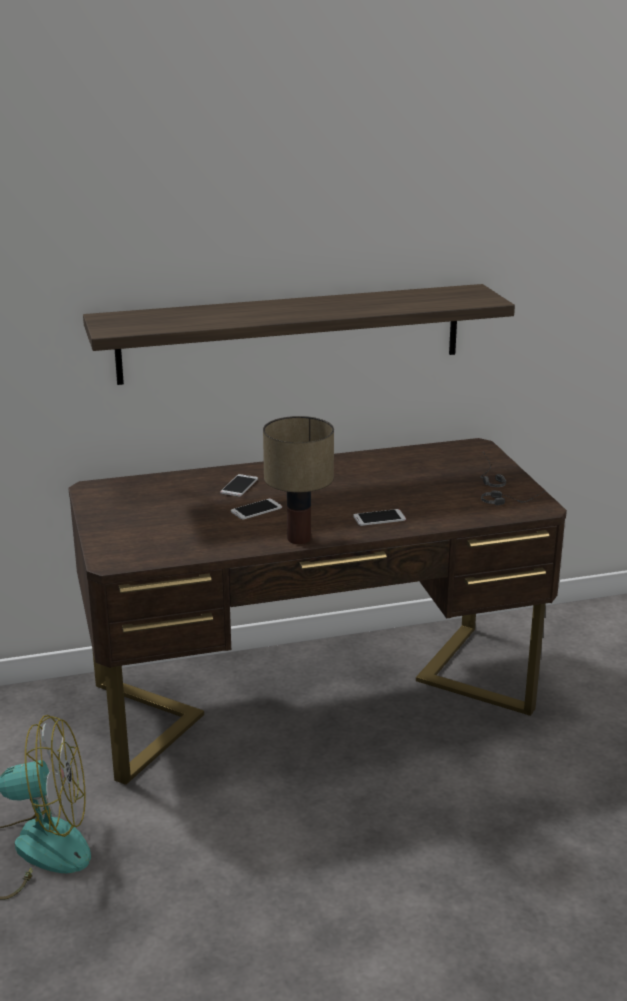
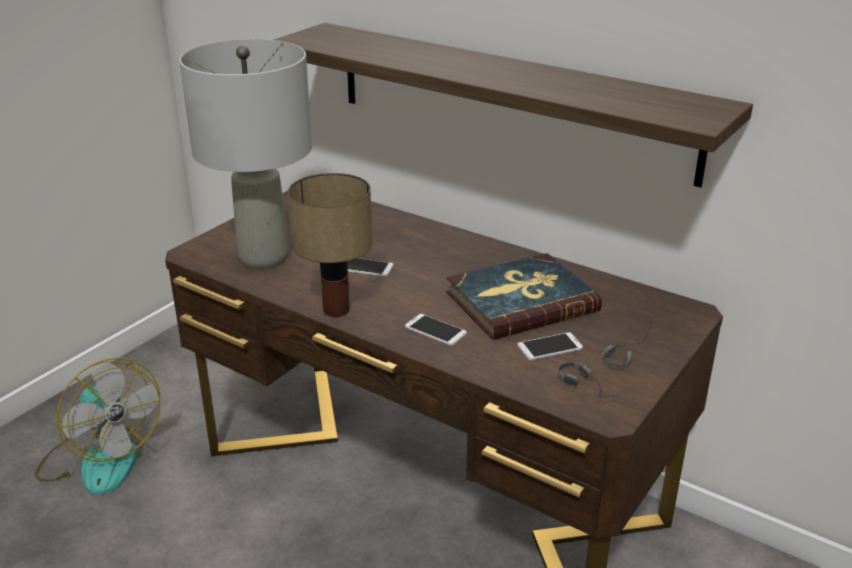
camera: 50 degrees right, 5 degrees up
(173, 537) = (264, 257): none -> grey table lamp
(239, 486) = (400, 241): phone -> phone (549, 347)
(387, 482) = (521, 301): none -> book

